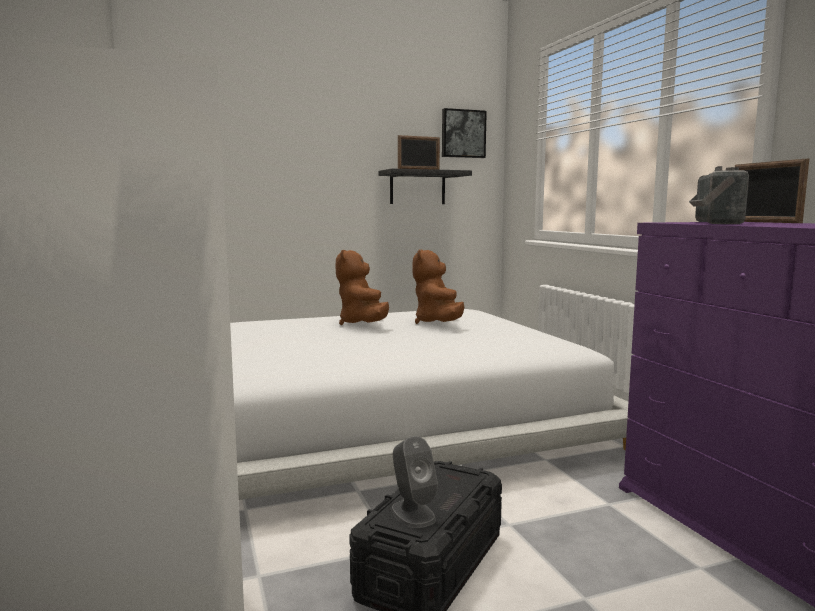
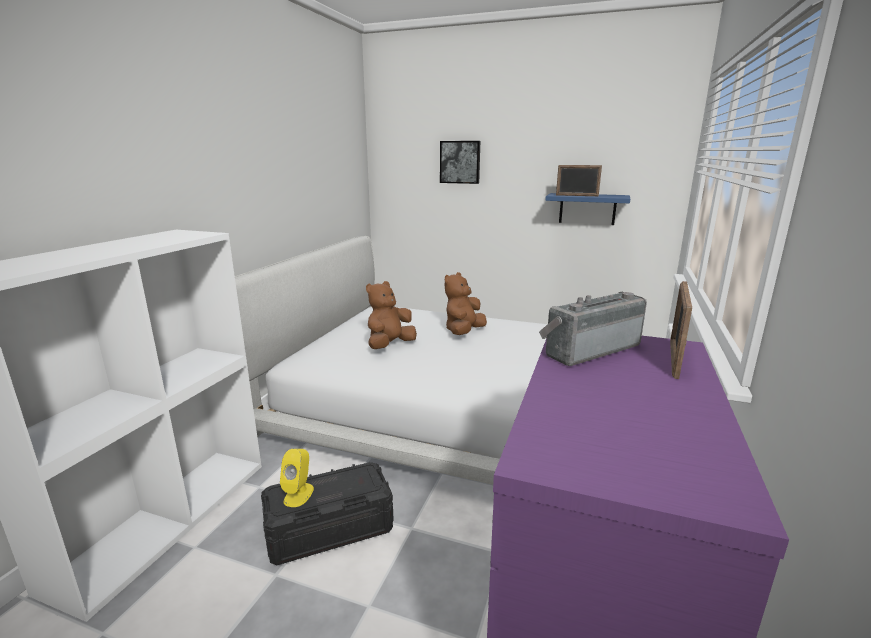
camera: 40 degrees right, 10 degrees up
(412, 513) = (299, 494): grey speaker -> yellow speaker
(417, 187) = (587, 209): black shelf -> blue shelf
(438, 323) = (517, 345): brown plush toy -> brown plush toy (389, 345)
(463, 134) = (643, 156): picture -> picture (460, 162)

